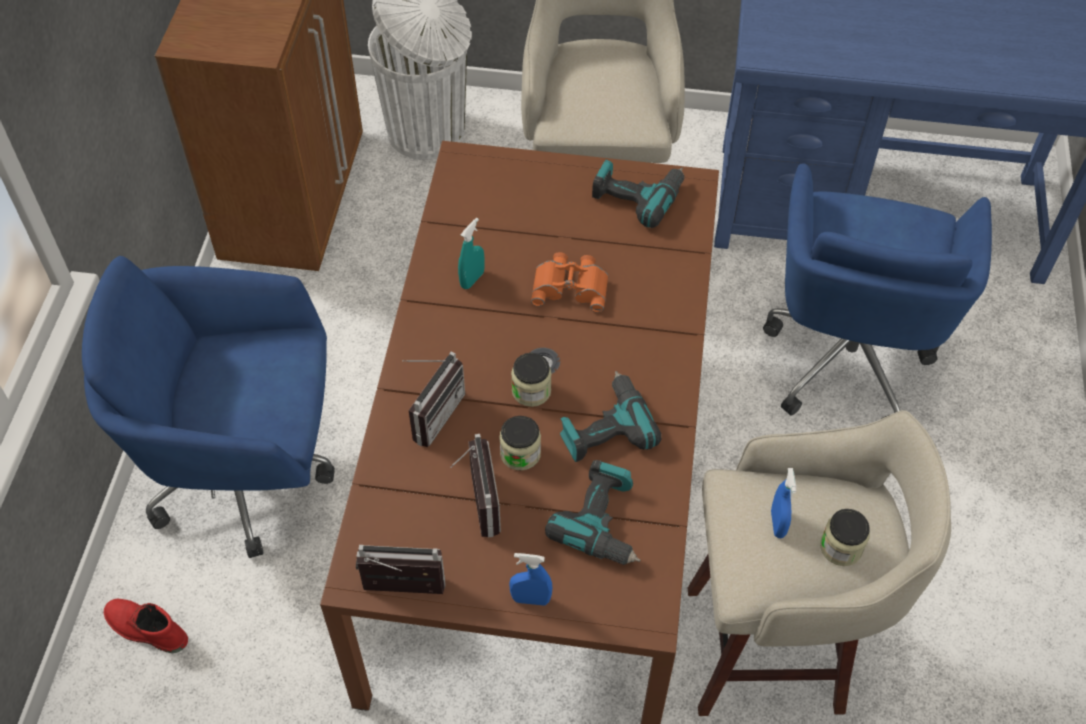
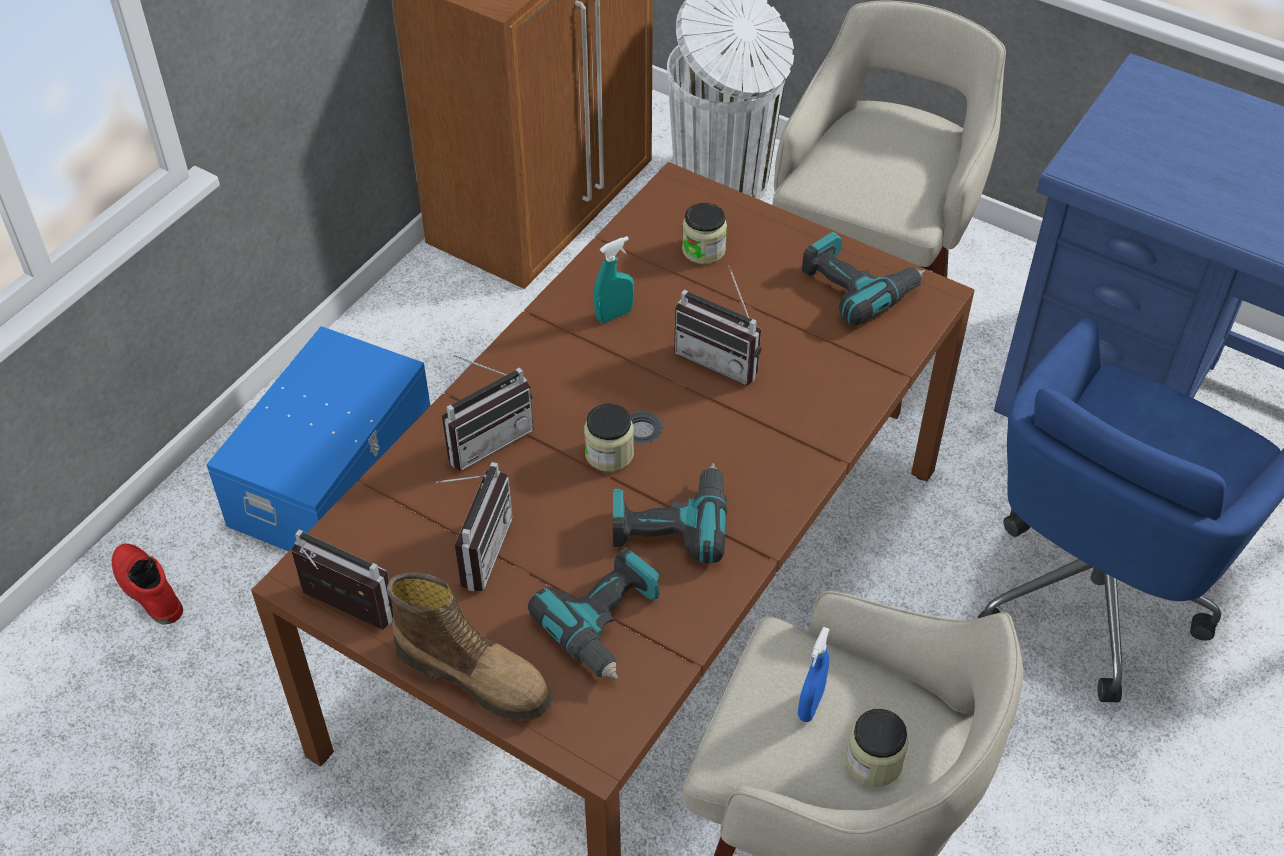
camera: 25 degrees right, 5 degrees down
(250, 477) = (335, 475): blue office chair -> blue storage box
(520, 453) = (557, 515): jar -> jar (703, 250)
(530, 599) = (475, 674): blue spray bottle -> boot
(571, 286) = (722, 358): orange binoculars -> radio

